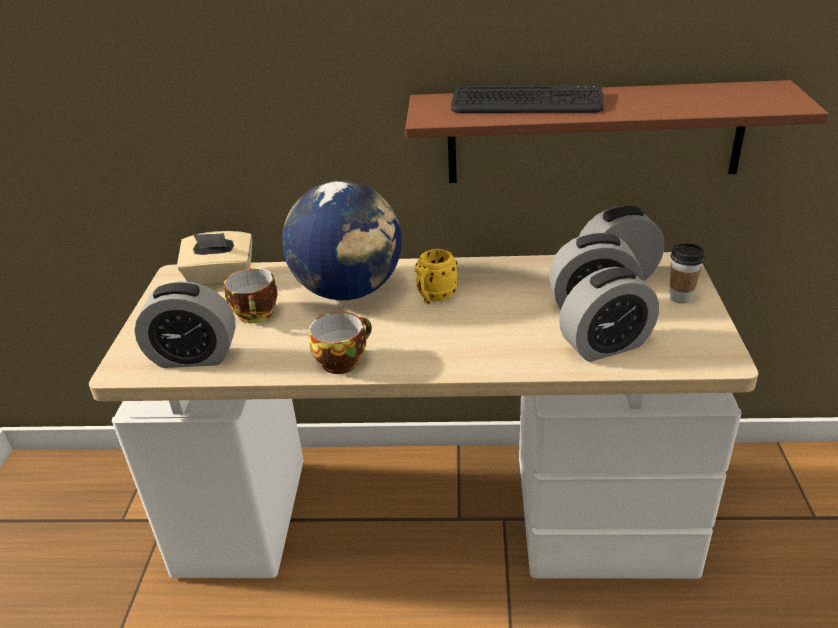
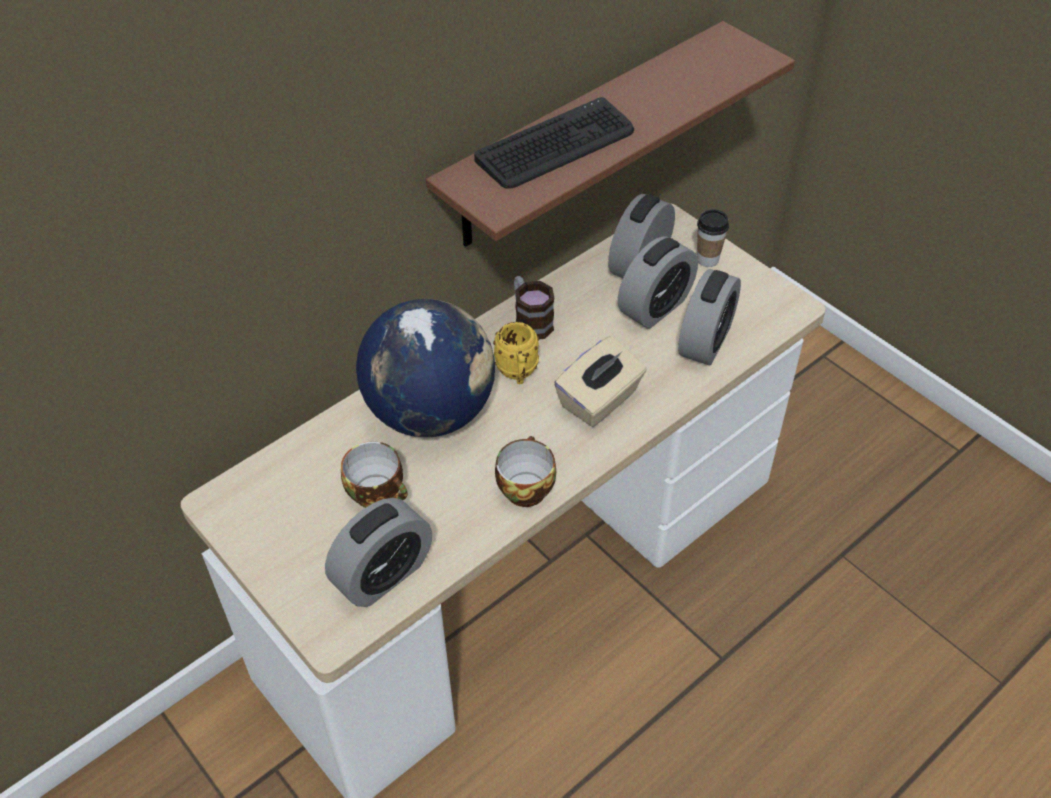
camera: 45 degrees left, 15 degrees up
(221, 278) = (275, 476): beige tissue box -> beige tissue box (600, 400)
(485, 273) = (530, 320): none -> mug

